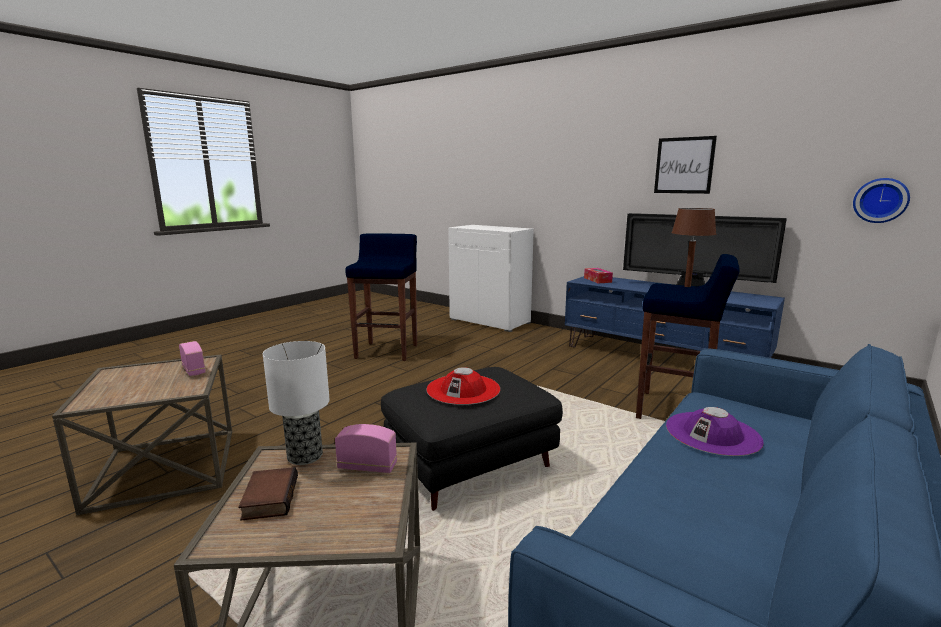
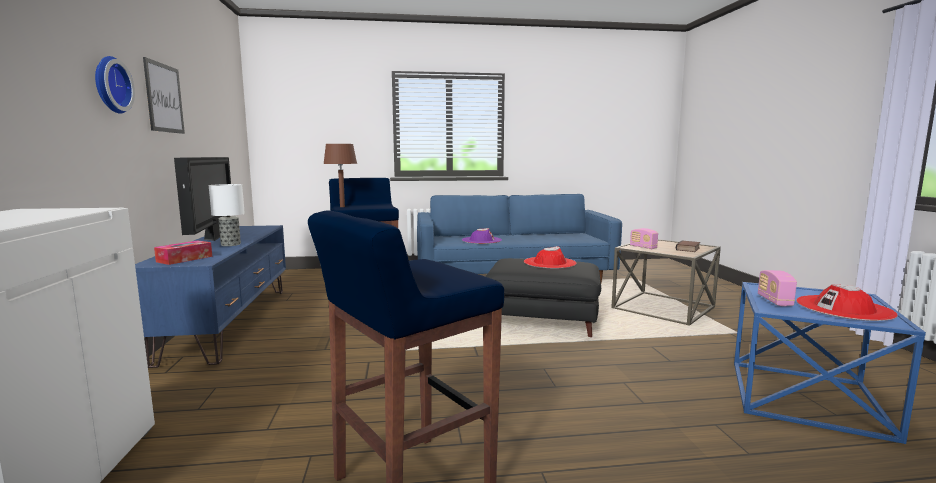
camera: 135 degrees left, 5 degrees down
(132, 377) = (844, 308): none -> red hat
(164, 467) = (807, 398): brown side table -> blue side table
(306, 456) = (670, 252): table lamp -> table lamp (230, 244)
(880, 200) = (234, 142): wall clock -> wall clock (109, 85)

